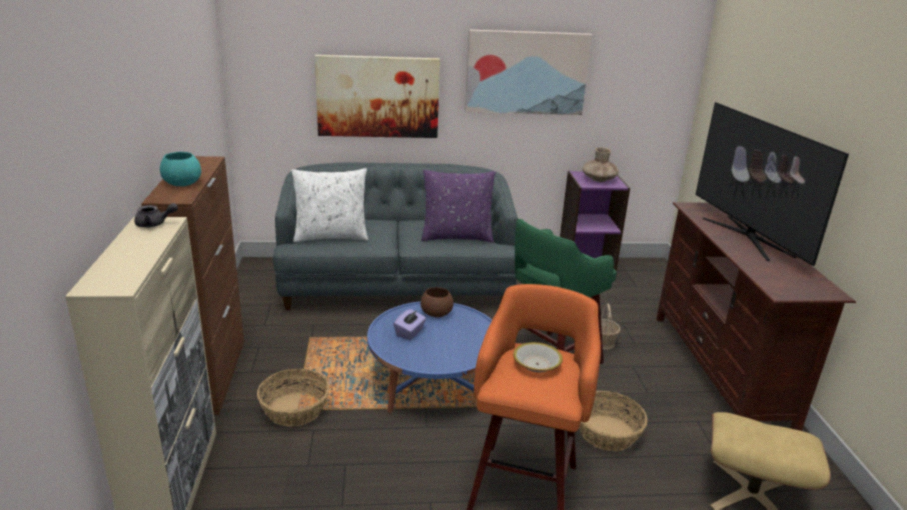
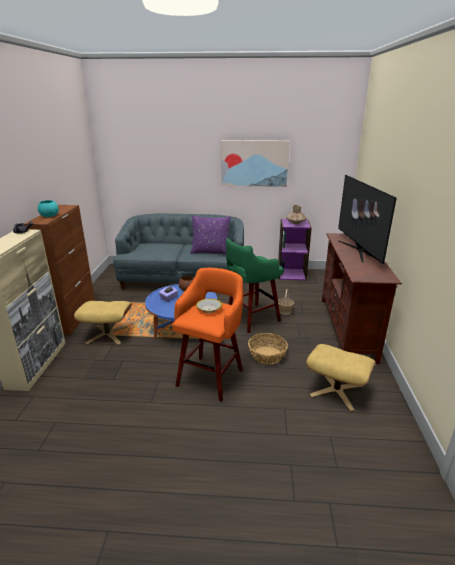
camera: 10 degrees right, 0 degrees up
(294, 410) = (107, 335): basket -> beige ottoman
(331, 236) = (144, 250): white pillow -> none
(378, 97) = (174, 178): picture -> none

